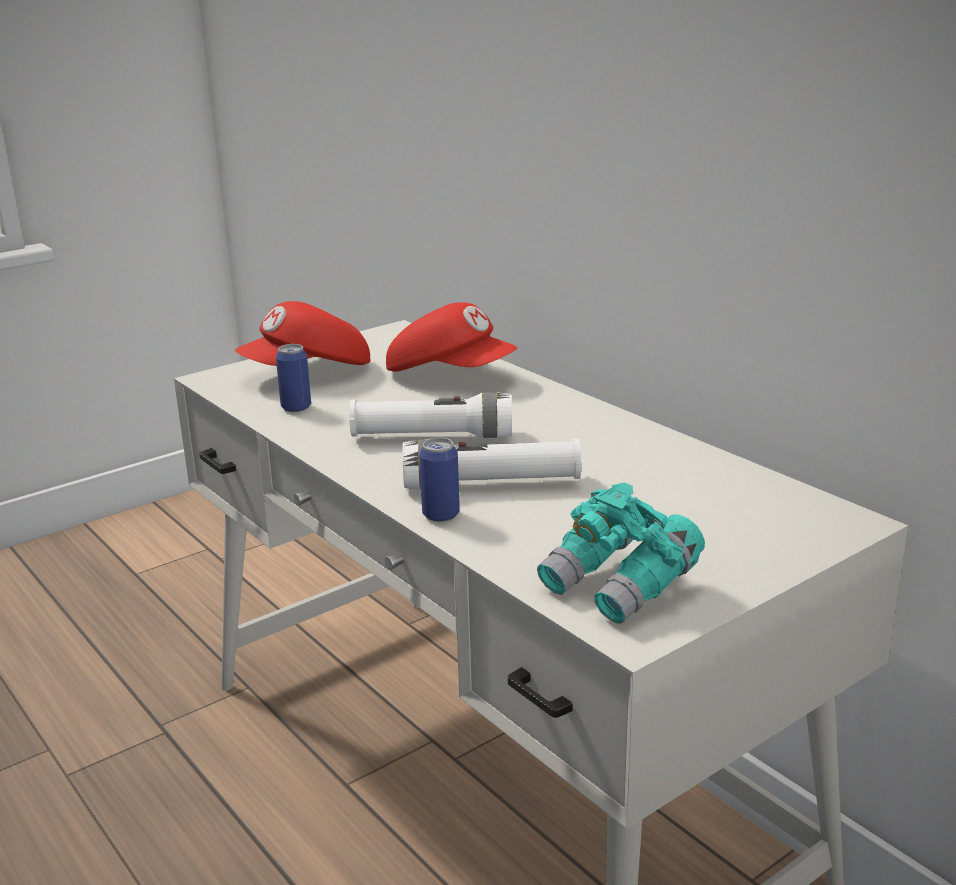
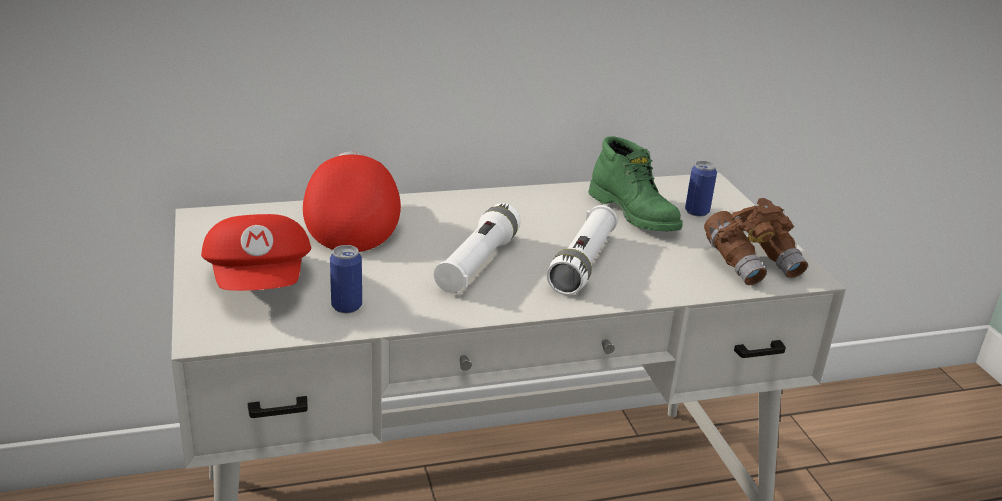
camera: 70 degrees left, 5 degrees up
(441, 515) = (620, 293): can -> can (697, 212)
(450, 374) = (351, 224): red cap -> red cap turned 60 degrees counterclockwise
(620, 586) = (752, 263): turquoise binoculars -> brown binoculars
(667, 490) = (635, 213): none -> green boot

